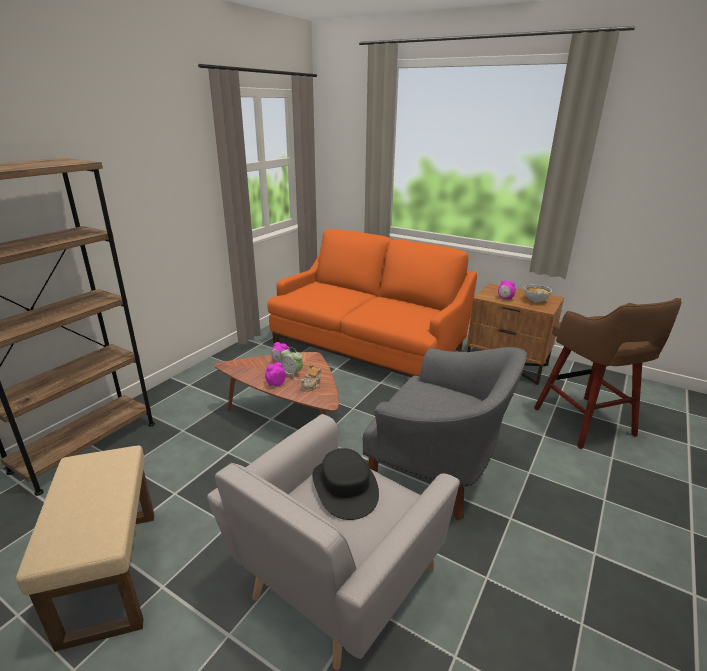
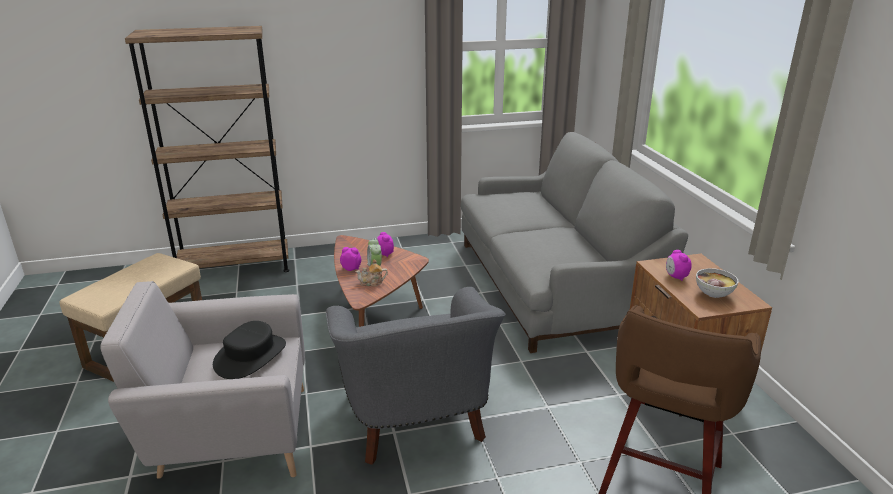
camera: 45 degrees right, 0 degrees up
(369, 344) = (552, 284): orange sofa -> grey sofa

